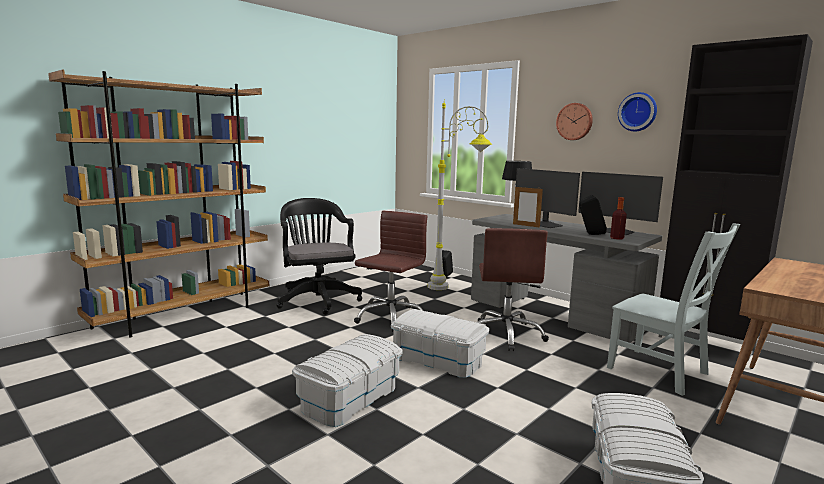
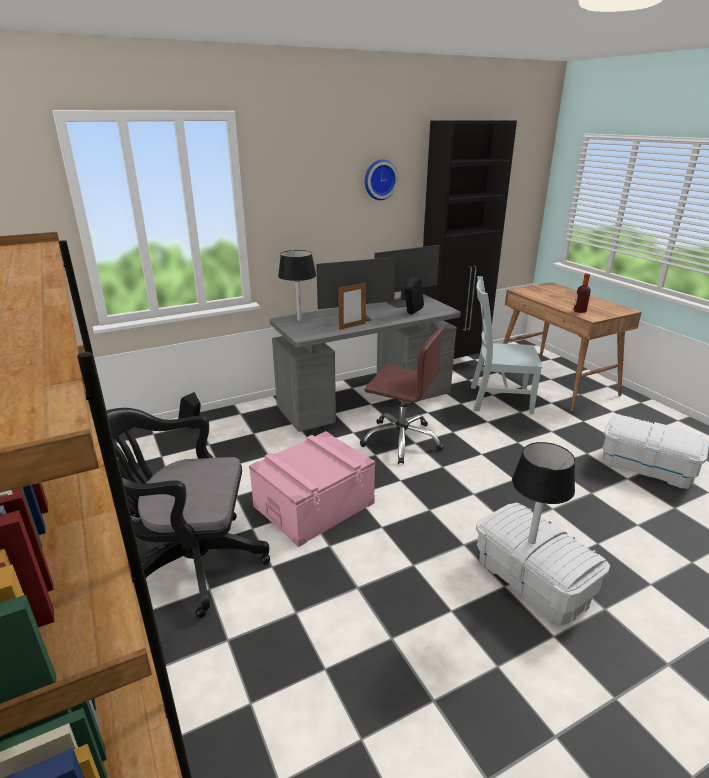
camera: 70 degrees left, 15 degrees up
(340, 346) = (531, 541): none -> black table lamp
(390, 317) = (314, 504): brown office chair -> pink storage box
(438, 360) = (451, 498): white storage box -> none
(456, 288) = (243, 431): grey floor lamp -> none
(575, 121) = (319, 193): wall clock -> none
(617, 238) = (431, 310): bottle -> bottle (579, 311)
(661, 372) = (497, 399): grey chair -> grey chair turned 150 degrees counterclockwise

